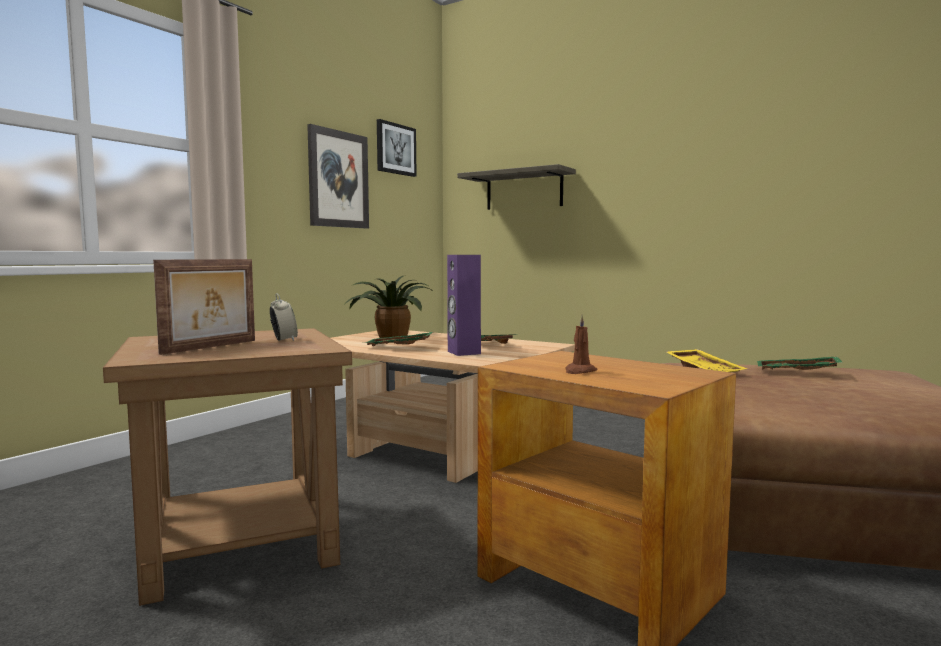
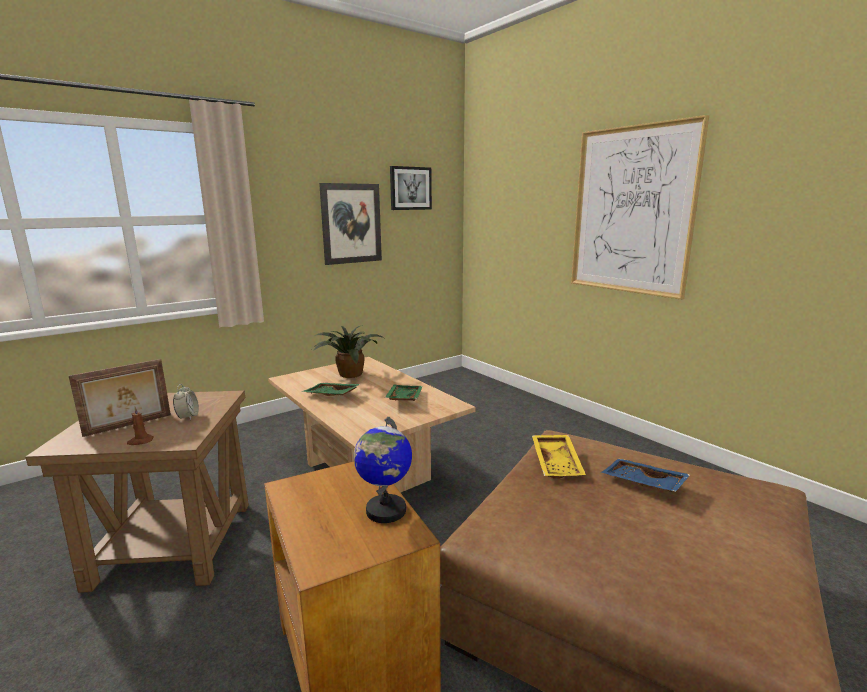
camera: 20 degrees right, 10 degrees up
(463, 353) = (364, 412): purple speaker -> none
(524, 190) = (521, 223): shelf -> none
(579, 371) = (318, 511): brown candle -> brown candle (140, 441)
(647, 366) = (385, 511): none -> globe
(656, 166) = (631, 211): none -> picture
(797, 373) = (642, 484): green tray -> blue tray

